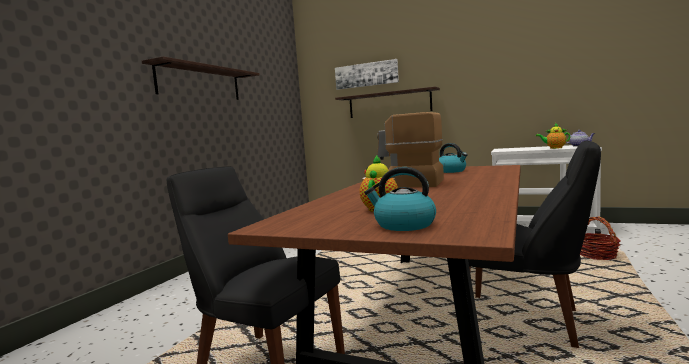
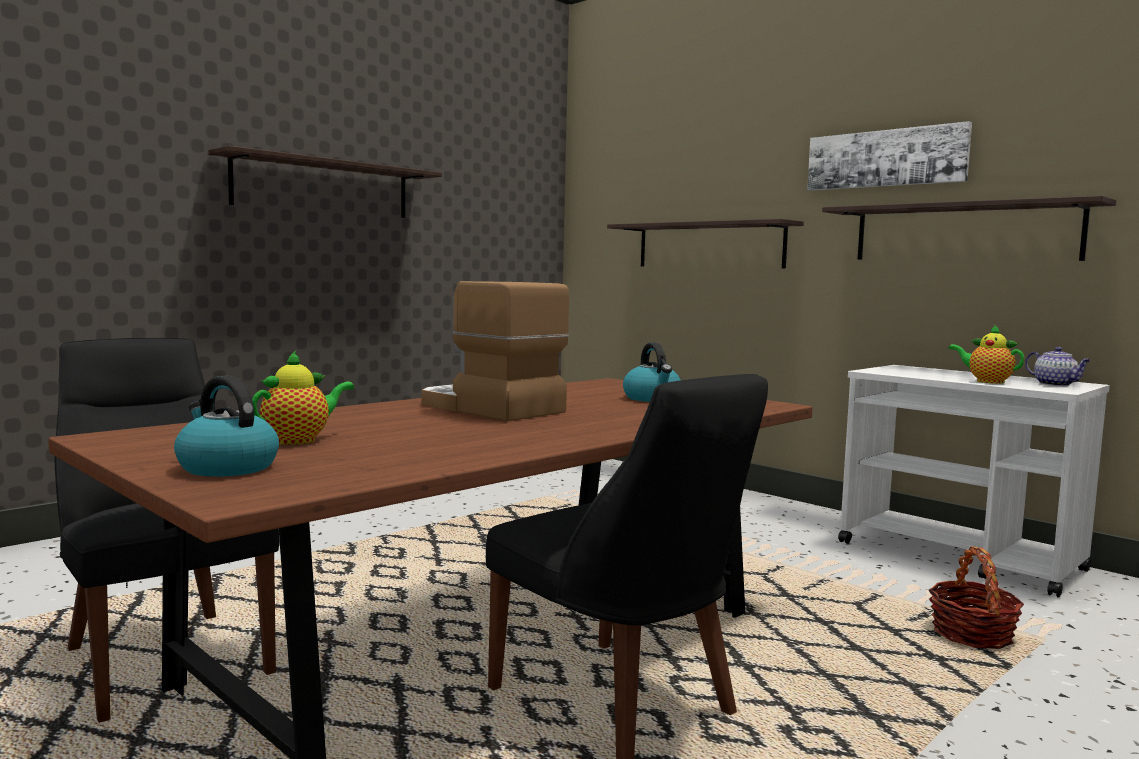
camera: 20 degrees right, 0 degrees up
(366, 74) = (675, 183): picture -> picture (885, 158)
(519, 86) = (963, 233): none -> shelf

